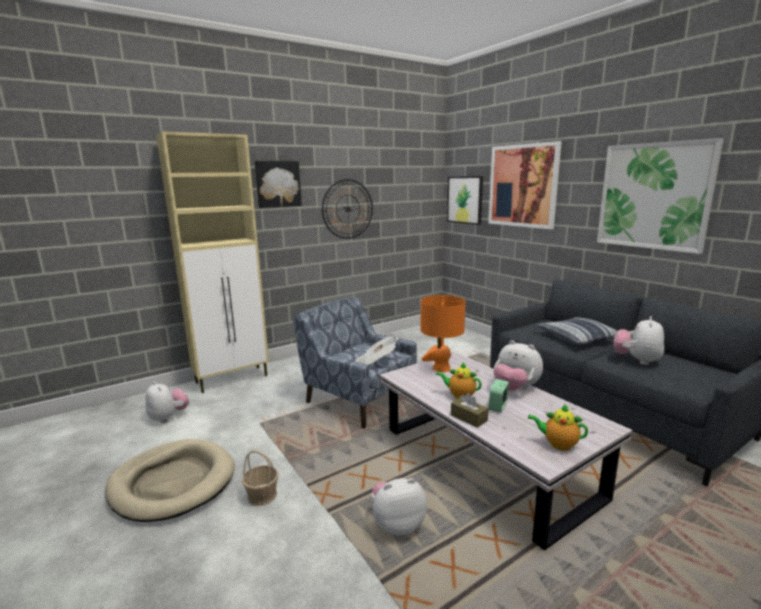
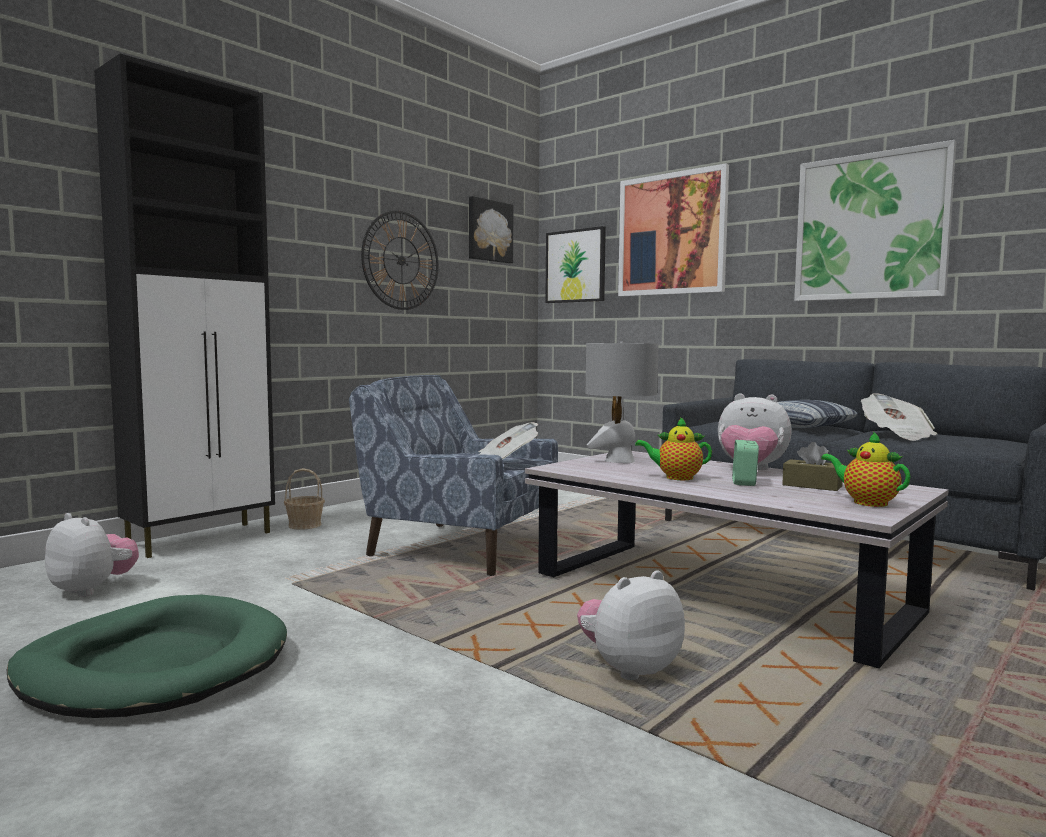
camera: 15 degrees left, 10 degrees down
(173, 483) = (155, 665): beige dog bed -> green dog bed
(233, 379) = (202, 539): beige cabinet -> black cabinet
(262, 495) = (356, 662): basket -> basket (304, 525)
(278, 184) = (294, 198): picture -> picture (489, 231)
(441, 368) = (619, 461): orange table lamp -> grey table lamp
(468, 418) = (712, 491): brown tissue box -> brown tissue box (812, 486)
(557, 444) = (866, 502): teapot -> teapot turned 45 degrees clockwise
(636, 360) = (897, 436): plush toy -> newspaper

